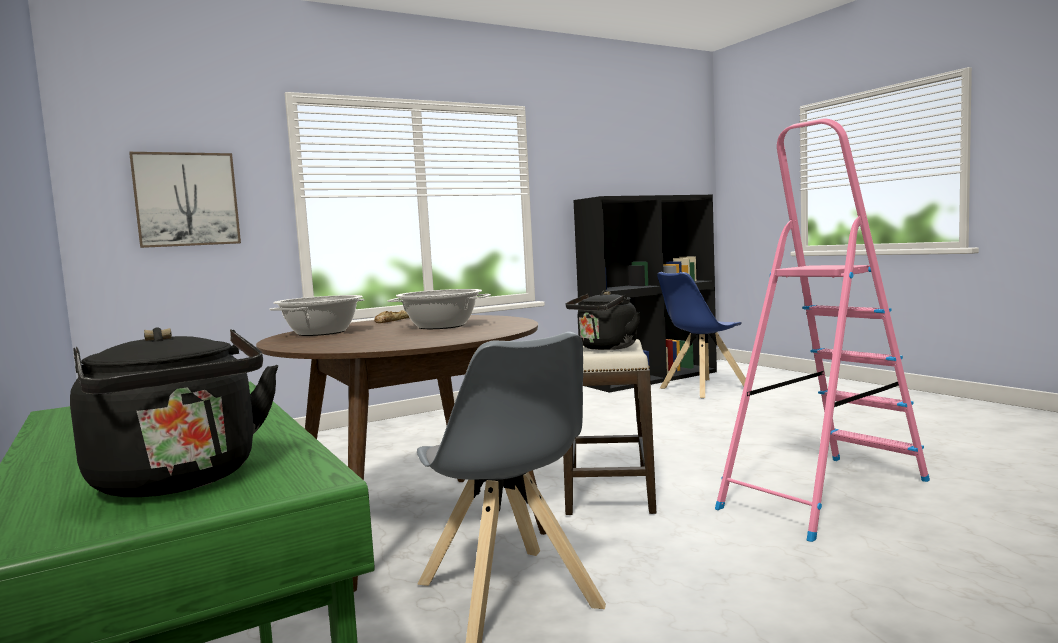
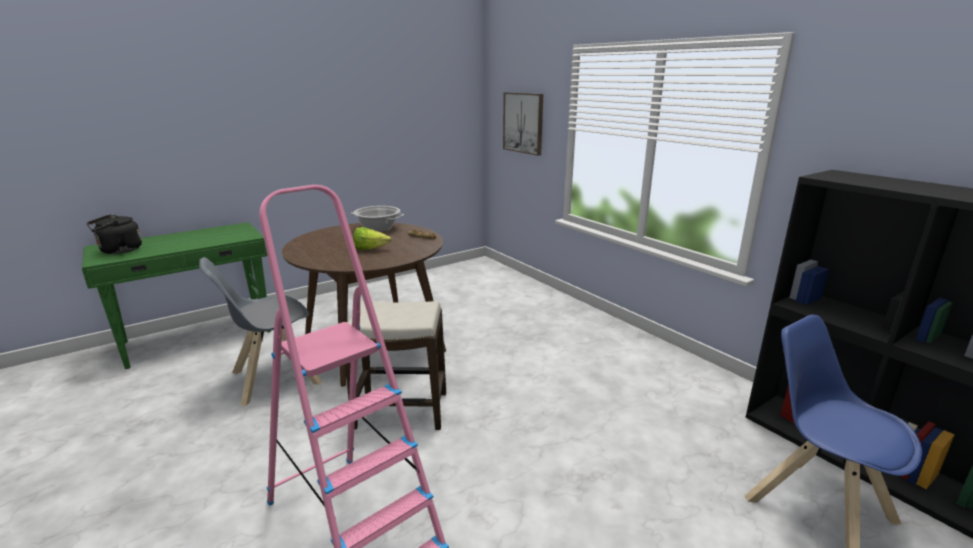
camera: 85 degrees right, 15 degrees up
(441, 326) = (370, 249): cooking pot -> lettuce
(605, 348) = (386, 313): black kettle -> none

